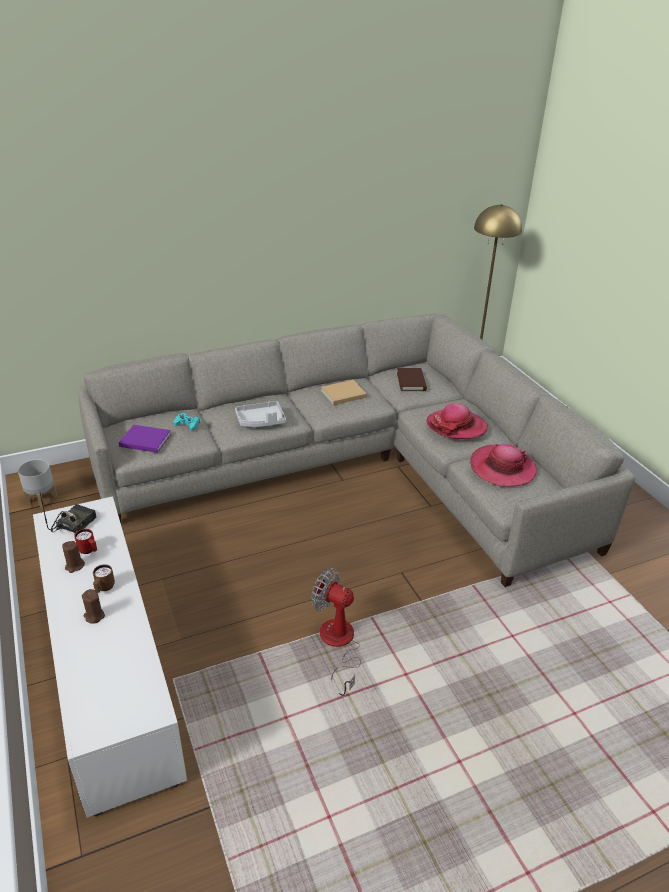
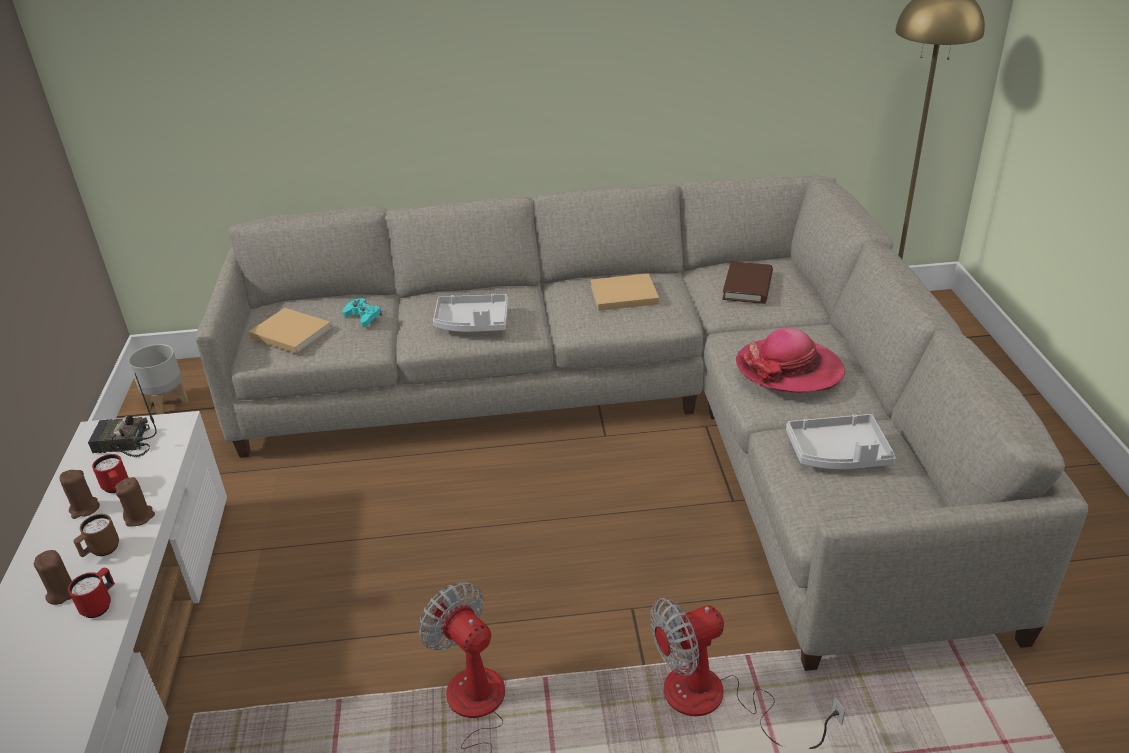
camera: 20 degrees right, 0 degrees up
(73, 523) = (123, 444): radio -> radio turned 135 degrees counterclockwise
(116, 565) = (139, 517): none -> brown candle
(125, 618) = (100, 605): none -> red mug
(144, 440) = (289, 332): purple book -> beige book
(466, 611) = (715, 701): none -> fan
(502, 468) = (838, 454): hat -> grey tray

